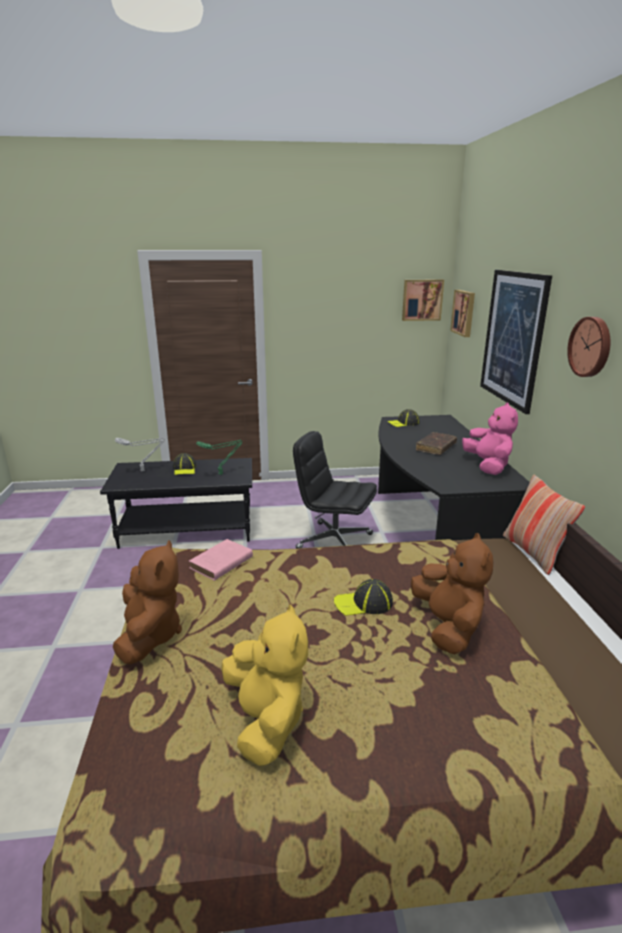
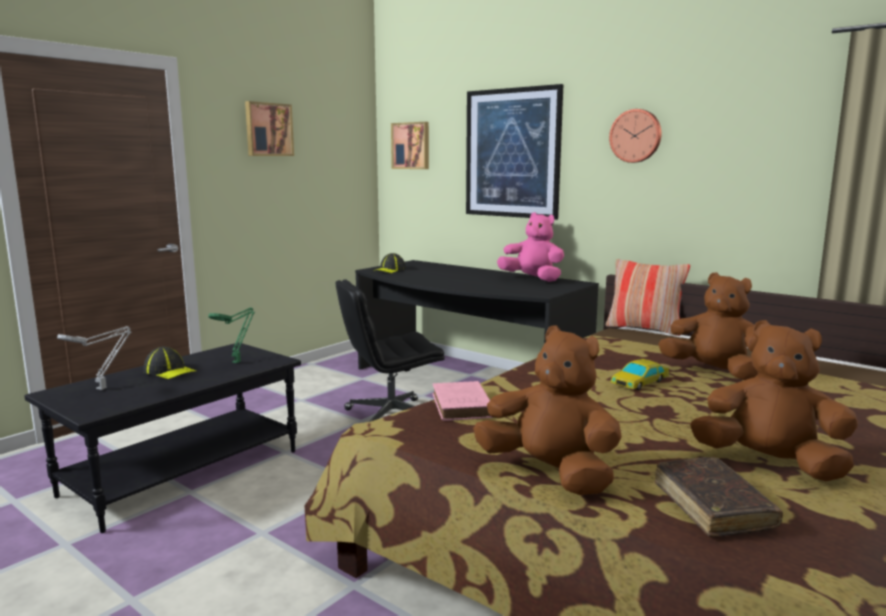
camera: 45 degrees left, 10 degrees down
(266, 720) = (770, 463): yellow plush toy -> brown plush toy
(363, 603) = (640, 382): cap -> toy car
(422, 300) = (353, 136): picture -> picture (268, 129)
(436, 448) = (464, 278): brown book -> brown book (712, 506)

